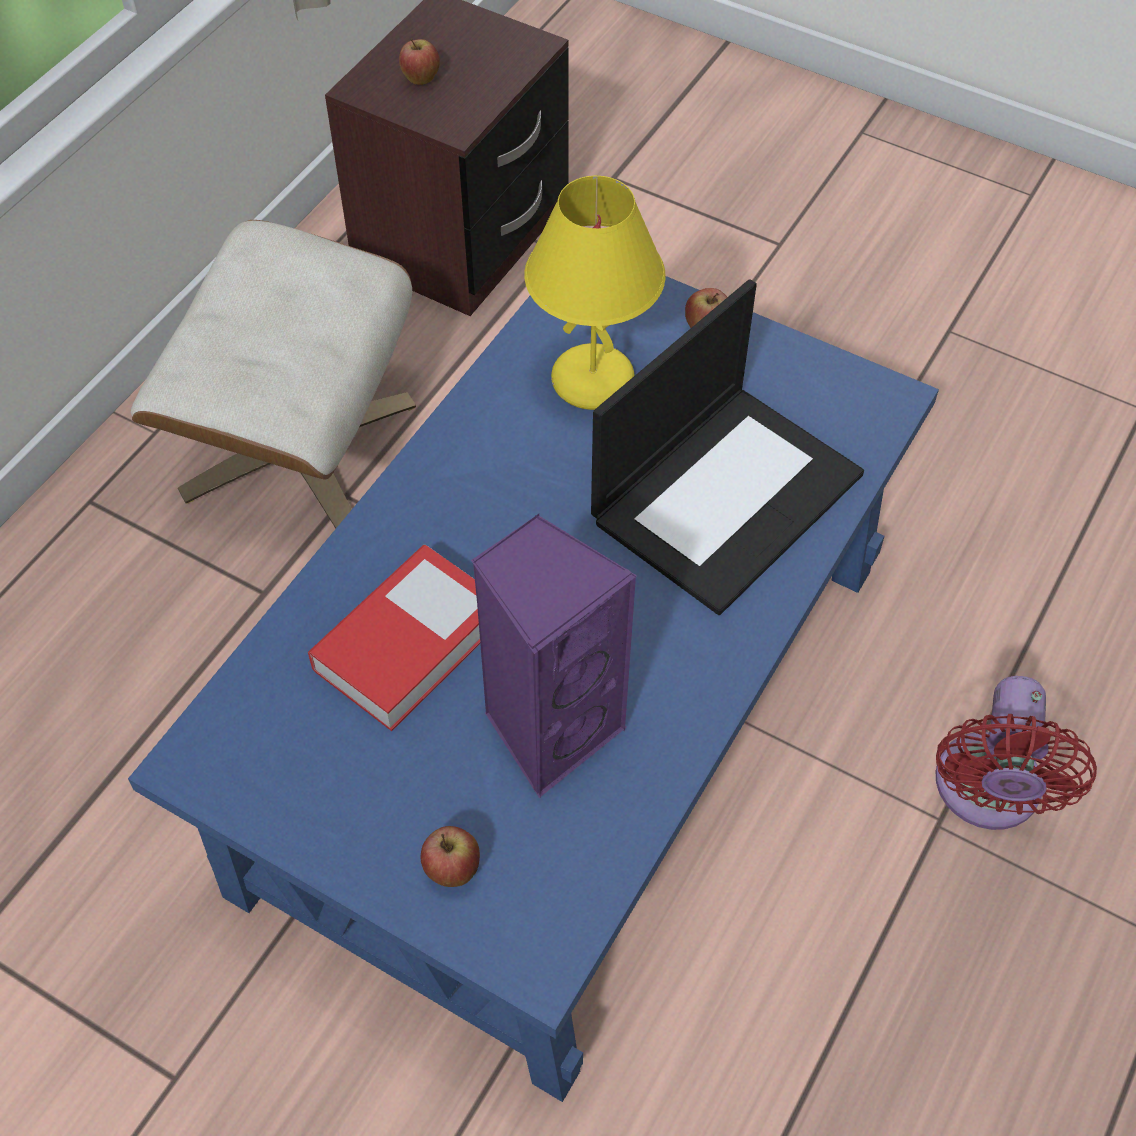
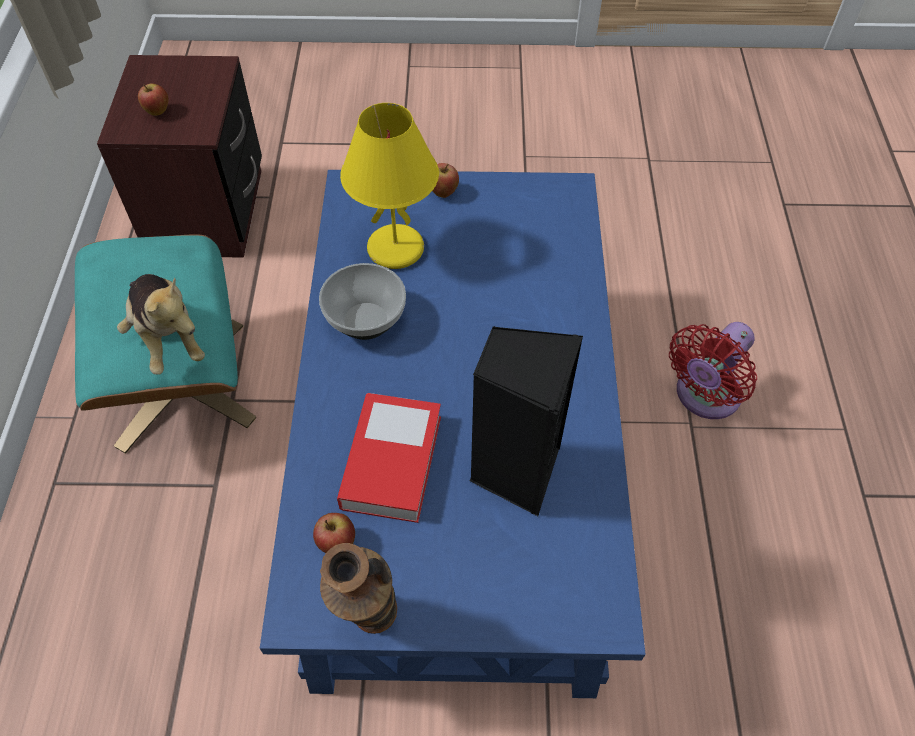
camera: 30 degrees left, 0 degrees up
(259, 821) = (371, 627): none -> vase
(272, 376) = (168, 337): none -> plush toy
(298, 447) = (181, 384): beige ottoman -> turquoise ottoman
(452, 871) = (516, 591): apple -> apple (337, 543)
(493, 458) = (366, 322): none -> bowl
(550, 728) = (514, 470): purple speaker -> black speaker
(726, 494) = (520, 282): laptop -> none
(987, 793) = (704, 396): red fan -> red fan turned 60 degrees clockwise

